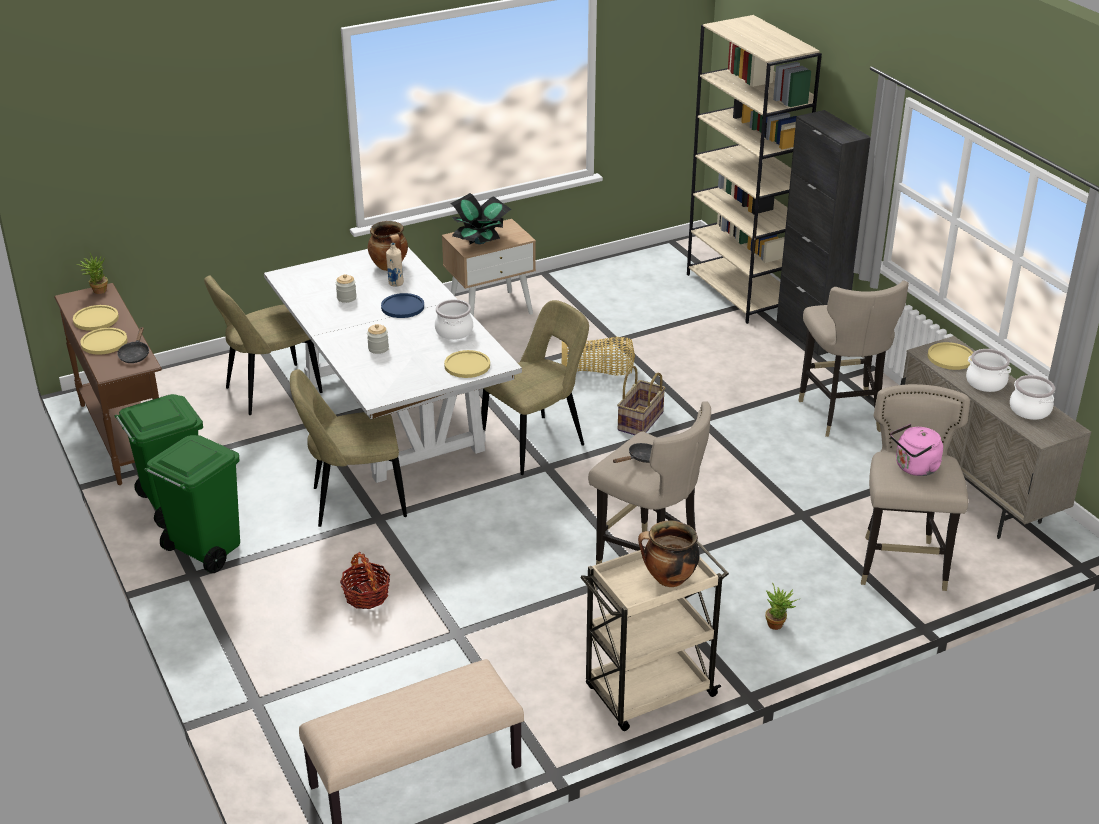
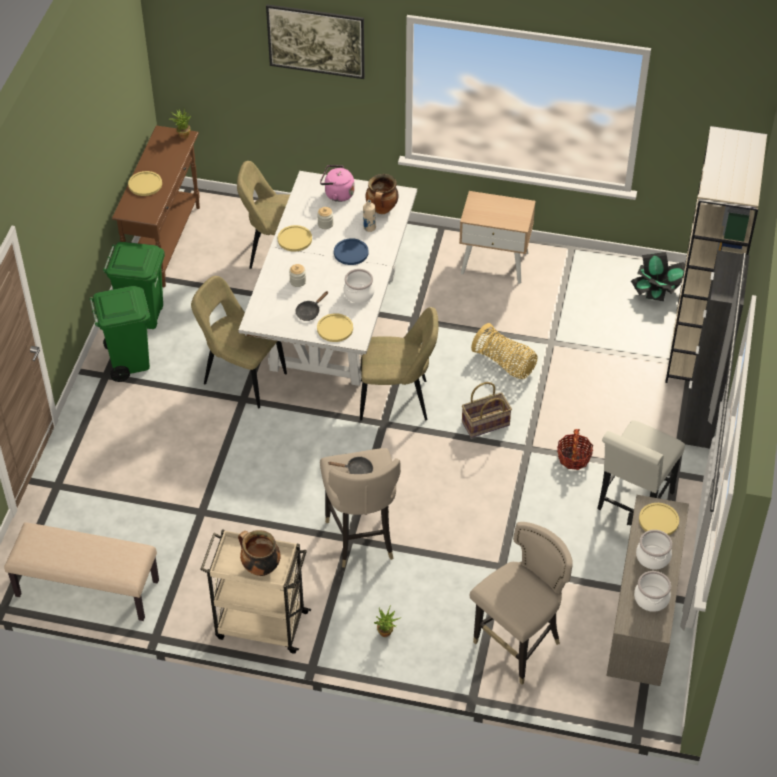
camera: 40 degrees right, 15 degrees up
(96, 319) = (159, 160): yellow plate -> yellow plate (294, 239)
(135, 354) = (152, 205): black frying pan -> black frying pan (309, 312)
(241, 122) = (316, 56): none -> picture
(366, 595) = (180, 452): basket -> basket (573, 458)
(480, 241) = (488, 212): potted plant -> potted plant (657, 292)
(841, 414) = (632, 504): beige stool -> white chair
(914, 468) = (516, 590): pink kettle -> pink kettle (337, 194)

